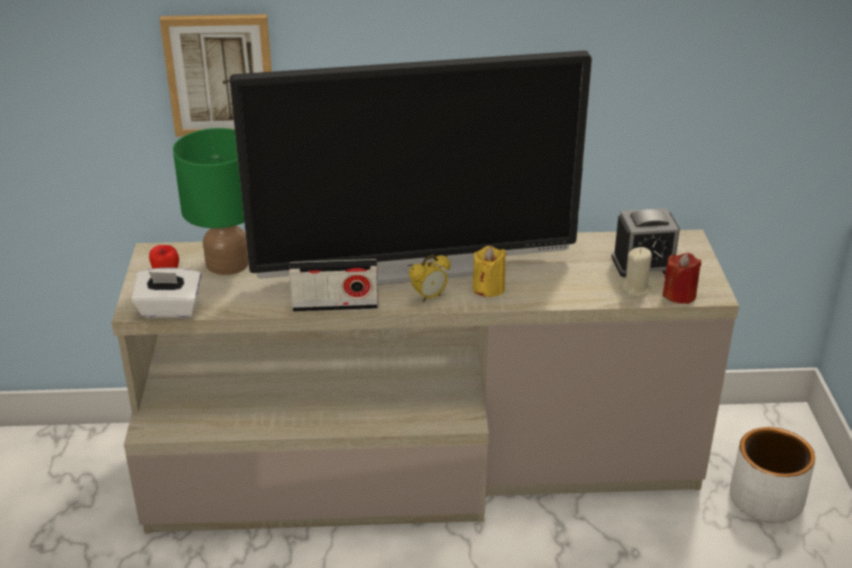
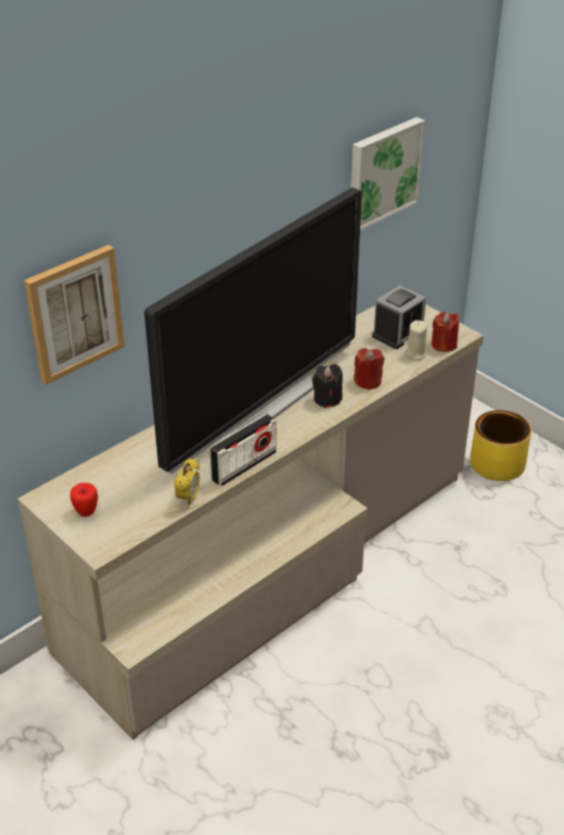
camera: 40 degrees left, 5 degrees up
(169, 310) = (127, 535): white tissue box -> none
(227, 263) = (118, 476): green table lamp -> none
(429, 297) = (298, 426): alarm clock -> alarm clock (188, 498)
(488, 288) = (327, 399): yellow candle -> black candle
(550, 291) = (368, 381): none -> red candle
(685, 65) = (382, 172): none -> picture
(766, 499) = (497, 464): white planter -> yellow planter

